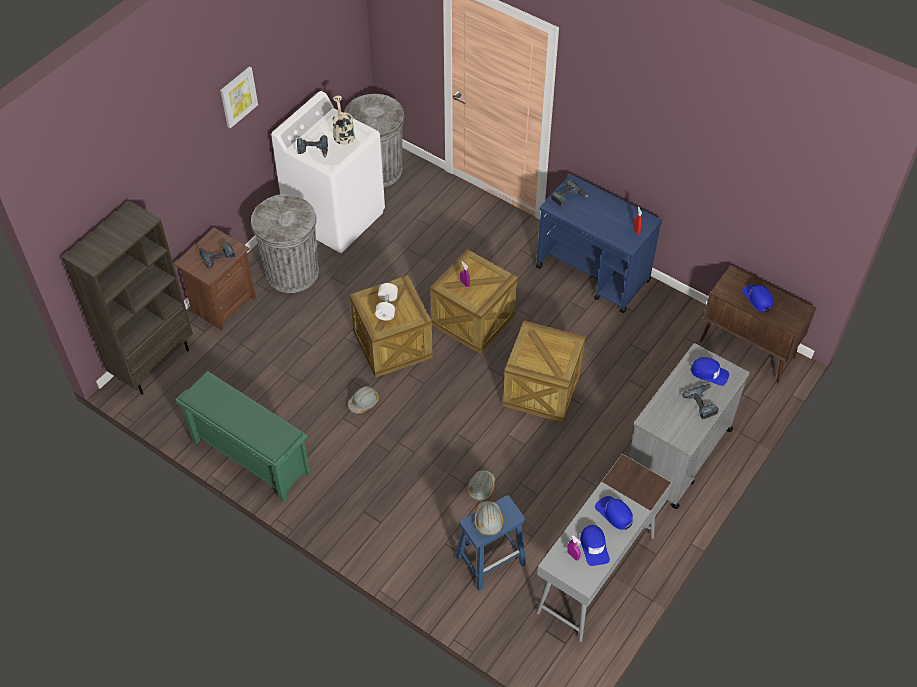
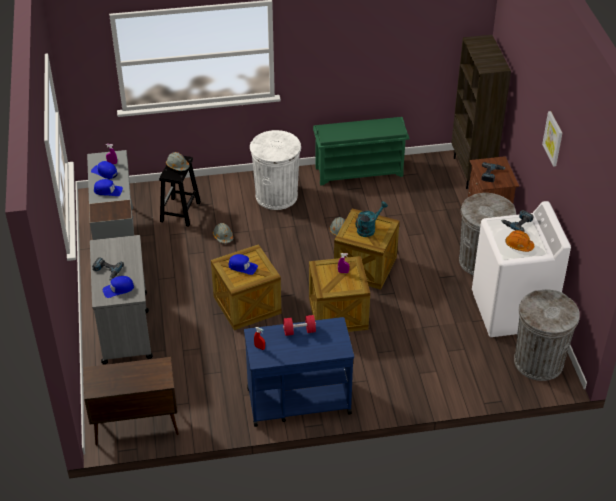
camera: 135 degrees right, 10 degrees down
(343, 133) = (519, 245): beige watering can -> orange hard hat
(369, 496) = (276, 196): none -> white trash can
(387, 307) = (368, 229): white dumbbell -> turquoise watering can
(491, 560) = (180, 212): blue stool -> black stool
(569, 197) = (333, 337): power drill -> none
(589, 221) = (299, 331): none -> red dumbbell
(757, 299) = (132, 375): blue cap -> blue cap (243, 267)

